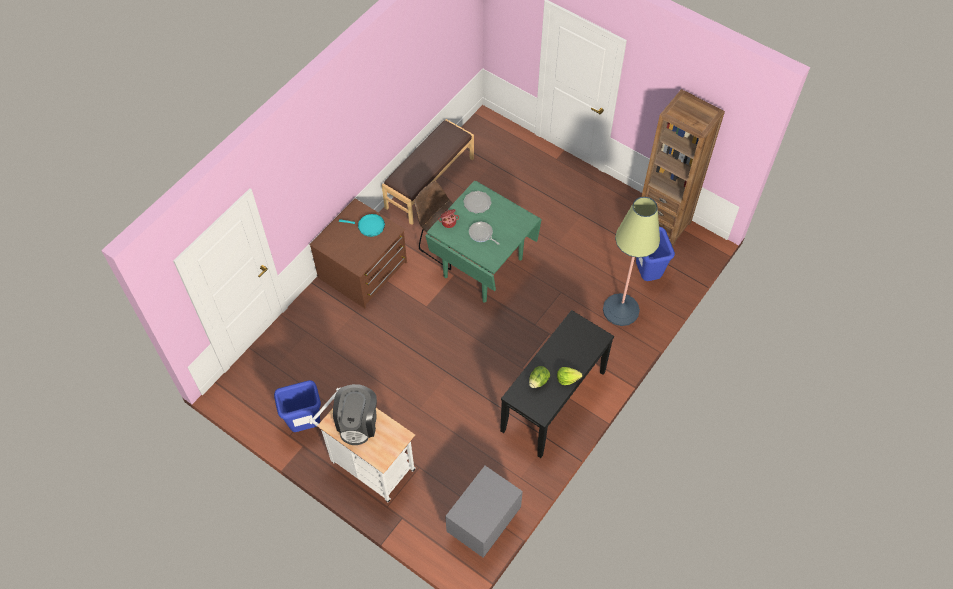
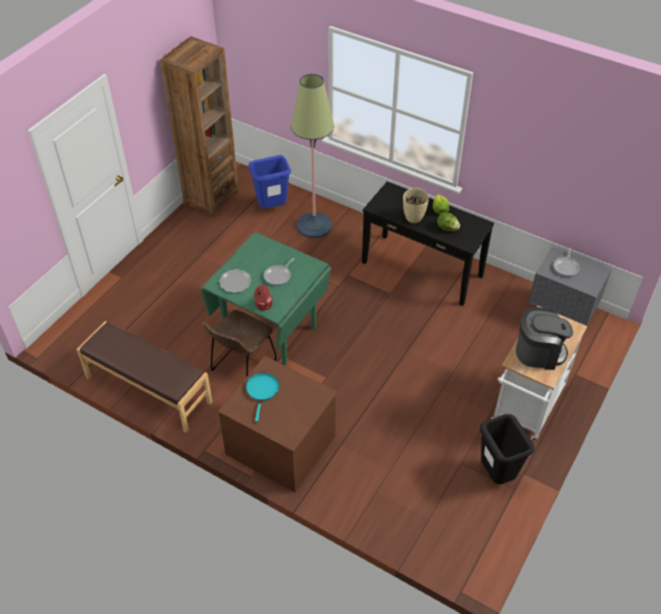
camera: 95 degrees left, 10 degrees down
(305, 424) = (497, 475): blue trash can -> black trash can
(490, 497) = (566, 267): none -> frying pan
(554, 353) = (414, 218): none -> beige vase

